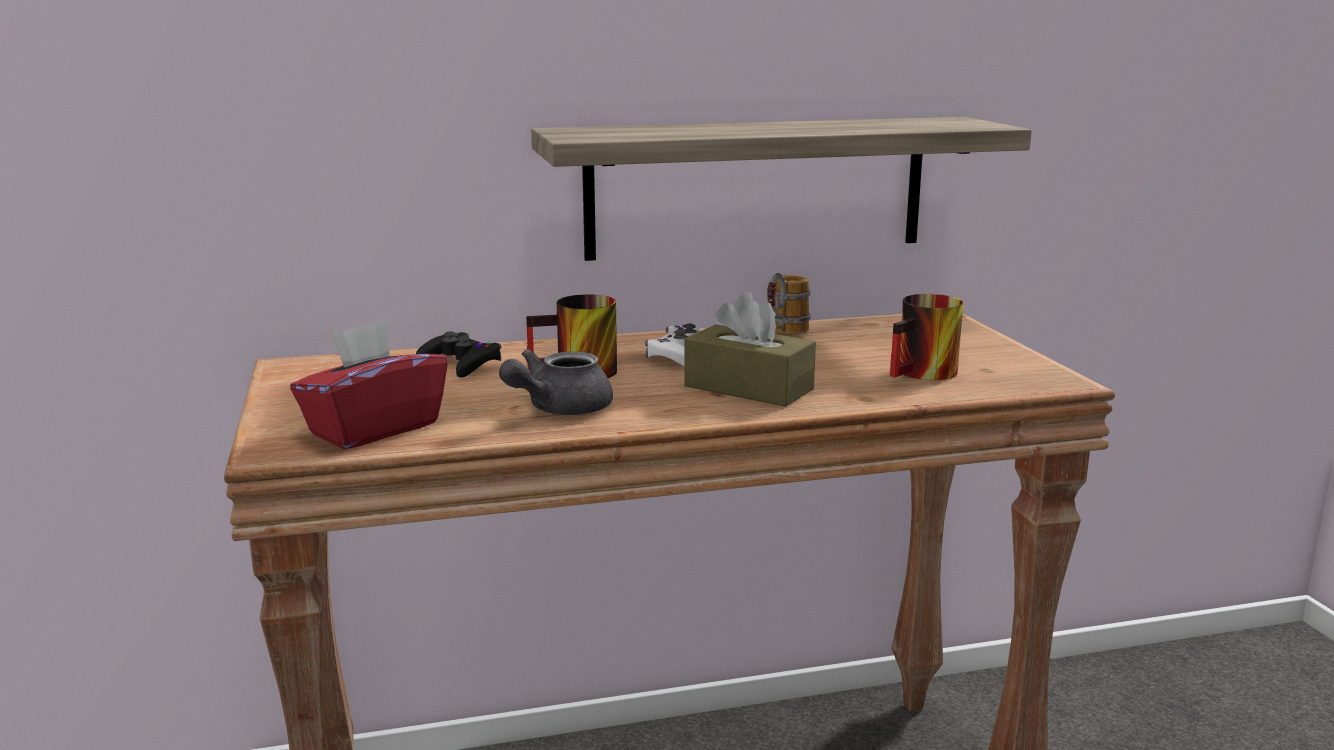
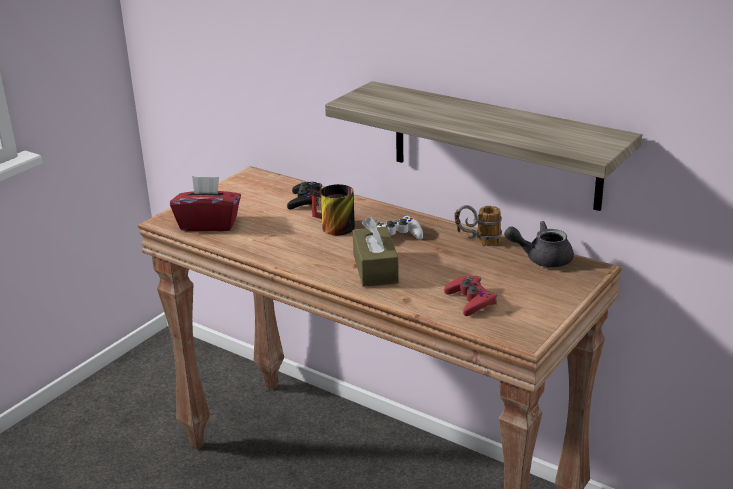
camera: 50 degrees right, 10 degrees up
(558, 409) = (282, 244): grey teapot -> grey teapot (541, 258)
(925, 374) = (470, 300): mug -> red game controller

